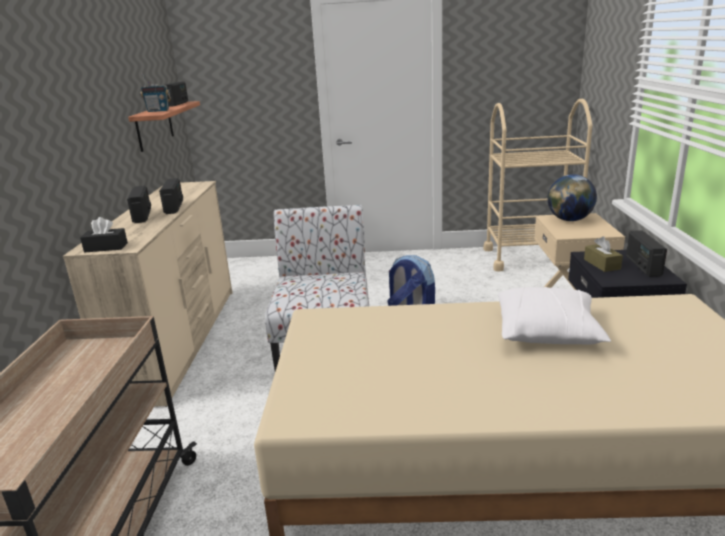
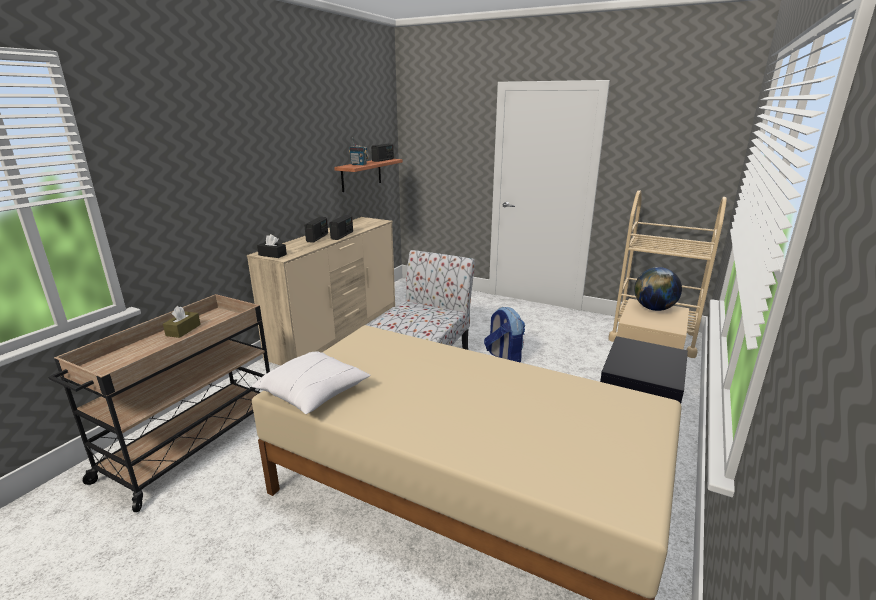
camera: 25 degrees right, 0 degrees up
(547, 331) = (509, 391): white pillow -> white pillow (314, 393)
(602, 264) = (628, 353): brown tissue box -> brown tissue box (183, 330)
(642, 266) = (663, 364): radio -> none

